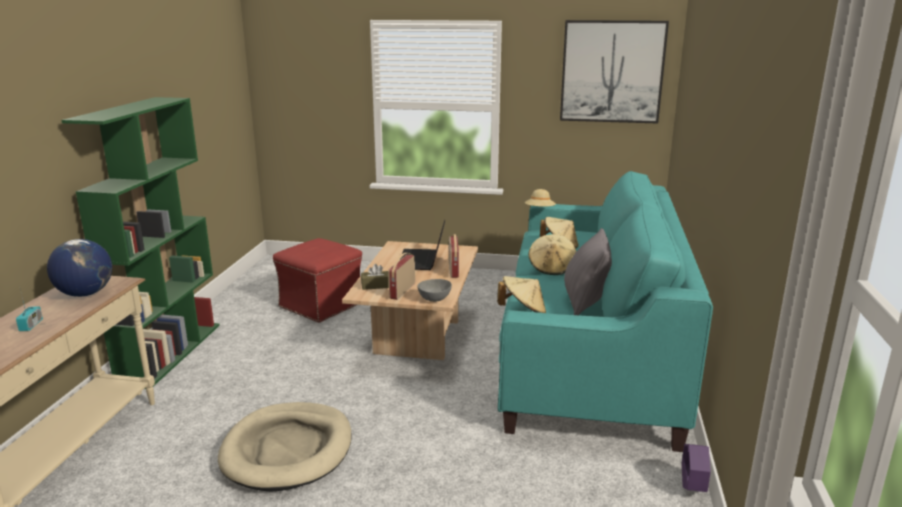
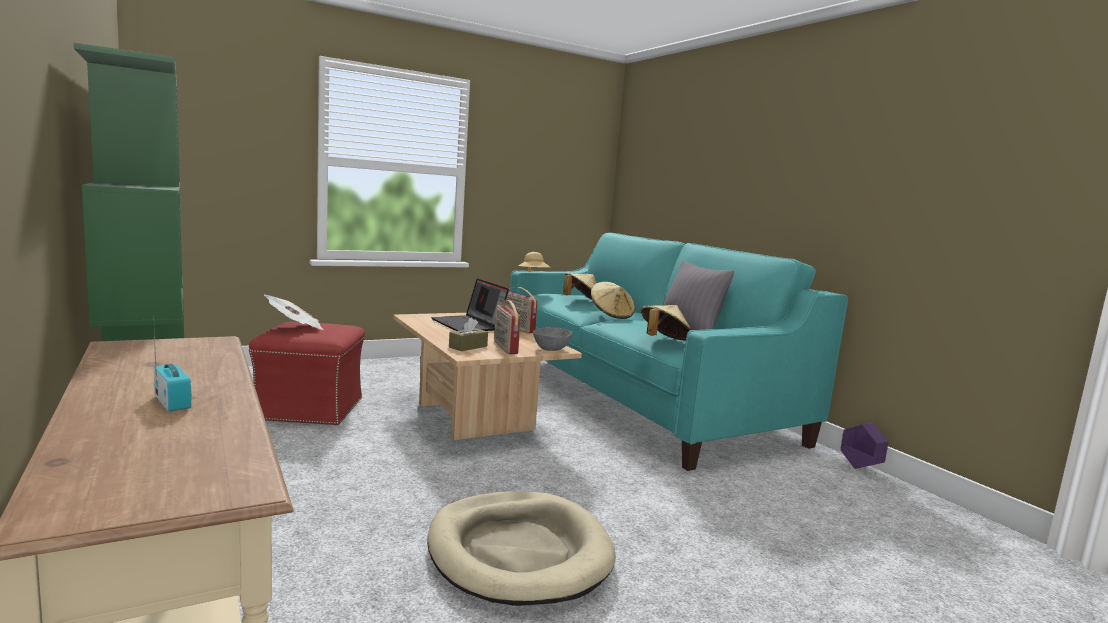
camera: 40 degrees left, 10 degrees down
(85, 294) = (178, 359): globe -> none
(309, 246) = (295, 327): none -> newspaper
(612, 72) = (567, 144): picture -> none

